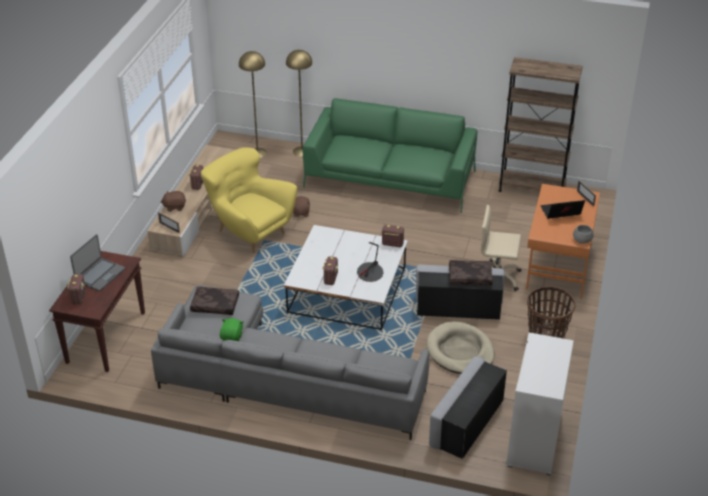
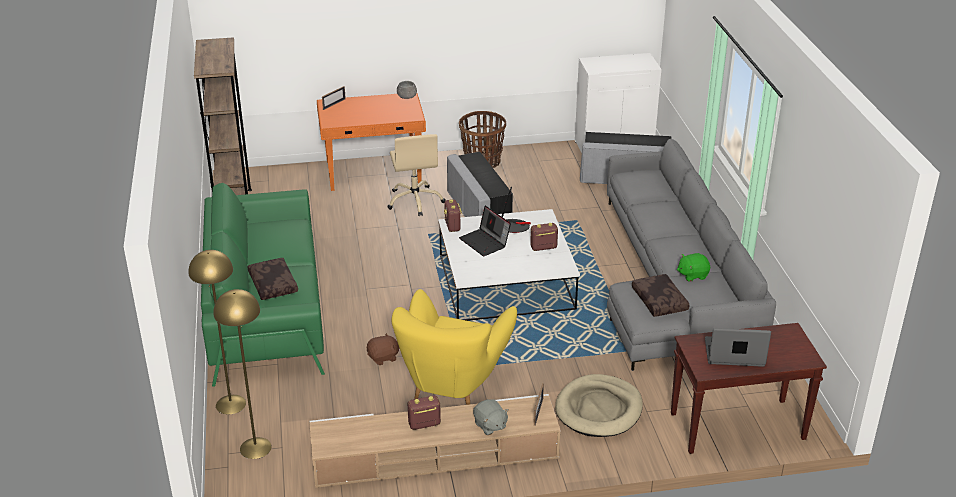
camera: 115 degrees left, 5 degrees down
(78, 297) = (785, 352): radio -> none
(174, 206) = (490, 426): brown plush toy -> grey plush toy
(460, 351) = (541, 198): beige dog bed -> beige dog bed (599, 409)
(470, 277) = (474, 170): brown pillow -> brown pillow (272, 284)
(560, 212) = (369, 112): laptop -> laptop (485, 242)

